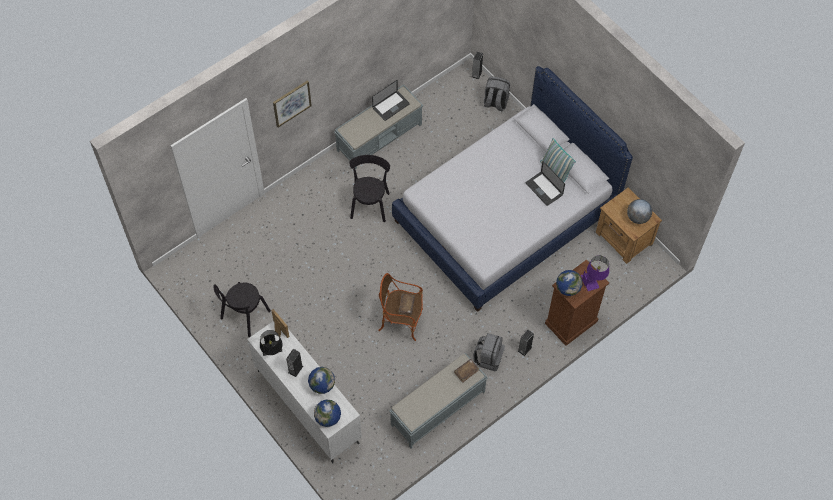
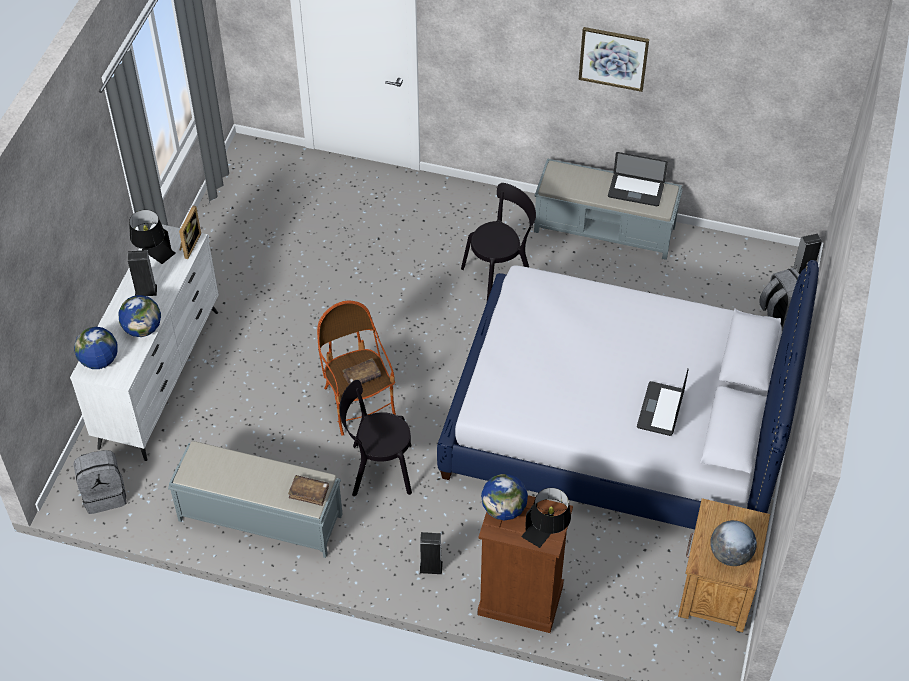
camera: 55 degrees right, 10 degrees down
(244, 316) = (235, 247): black chair -> black chair (377, 469)
(291, 103) = (487, 47): picture -> picture (613, 58)
(488, 358) = (382, 531): grey backpack -> grey backpack (104, 494)
(555, 171) = (702, 406): pillow -> none
(594, 280) = (546, 534): purple table lamp -> black table lamp

